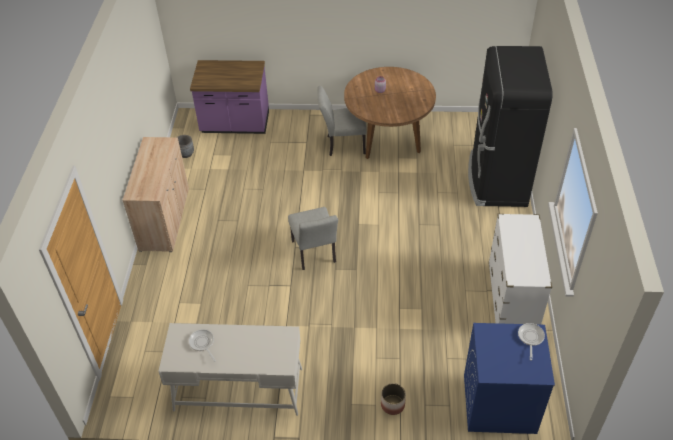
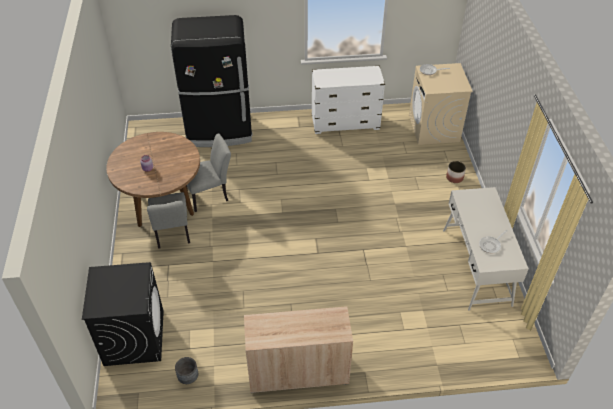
camera: 100 degrees left, 0 degrees up
(235, 124) = (134, 337): purple counter -> black washing machine
(315, 254) = (324, 237): grey chair -> grey chair (210, 195)
(498, 404) = (434, 128): blue washing machine -> beige washing machine

